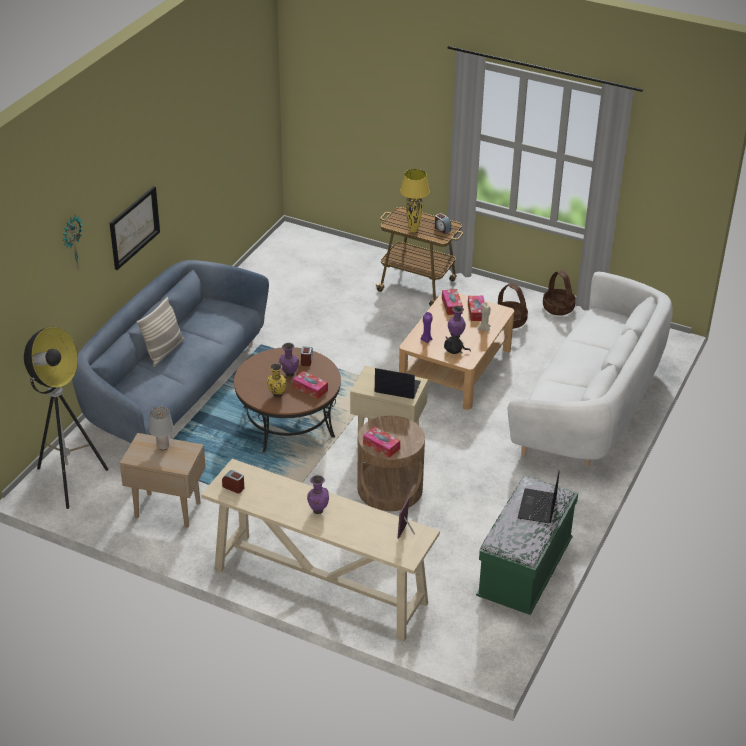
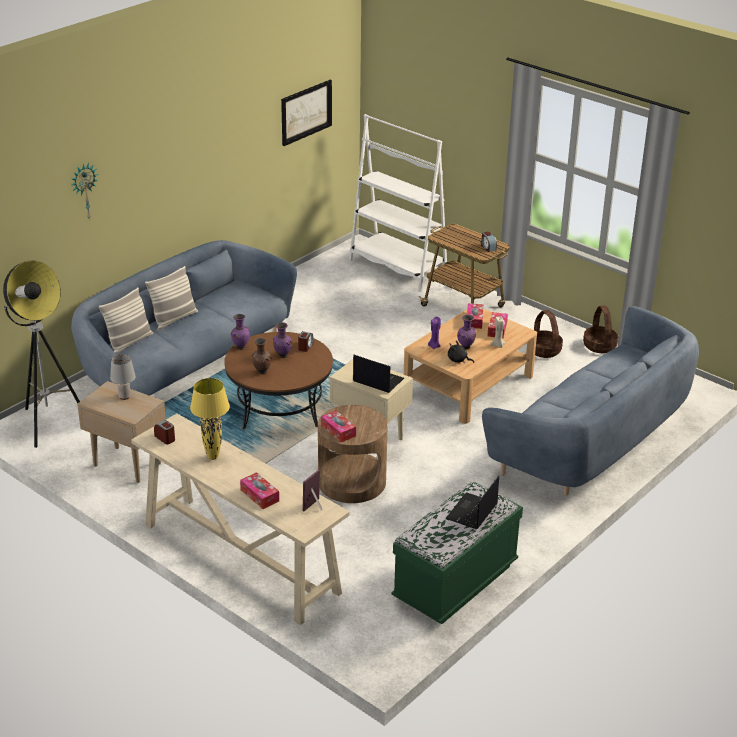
camera: 15 degrees right, 5 degrees down
(131, 384) = (129, 342): none -> pillow
(134, 227) = (163, 194): picture -> picture (306, 112)
(277, 395) = (261, 372): yellow vase -> brown vase
(310, 389) = (296, 371): tissue box -> tissue box (259, 495)
(318, 510) = (236, 472): purple vase -> purple vase (240, 347)
(338, 253) = (398, 267): none -> white bookcase
(413, 230) = (458, 245): yellow table lamp -> yellow table lamp (212, 457)
(590, 407) = (593, 441): white sofa -> blue sofa

